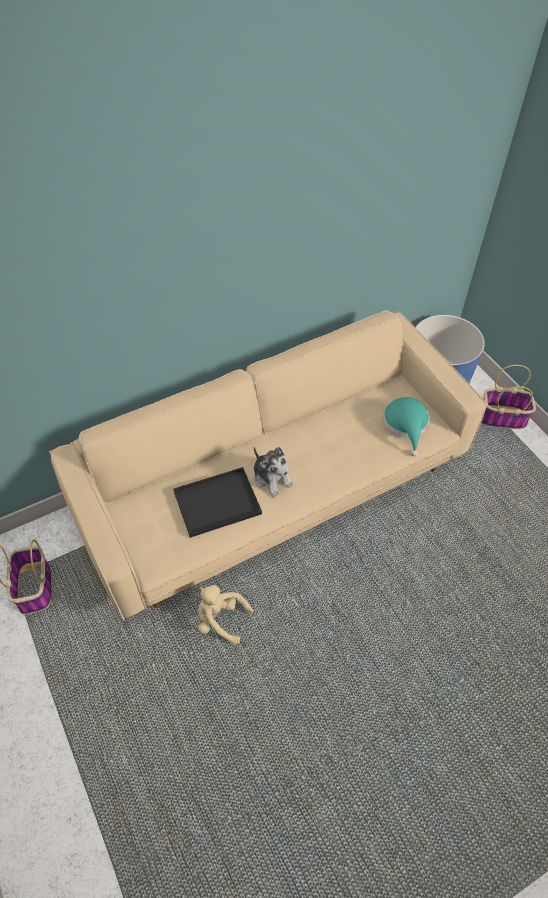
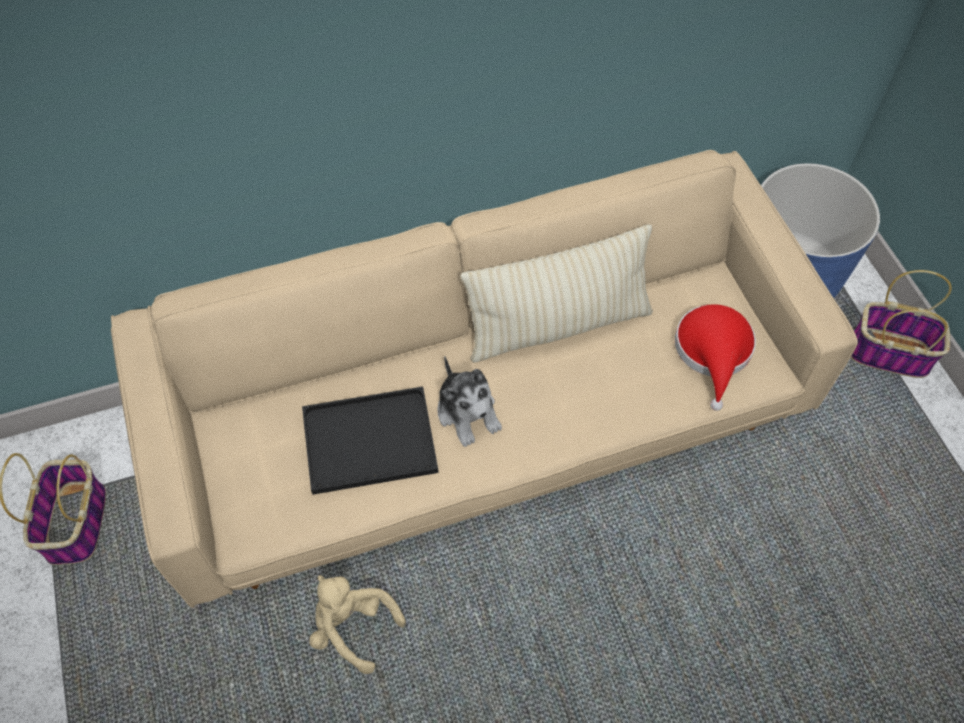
camera: 10 degrees right, 5 degrees up
(314, 423) = (558, 325): none -> beige pillow
(406, 425) = (713, 352): turquoise hat -> red hat

